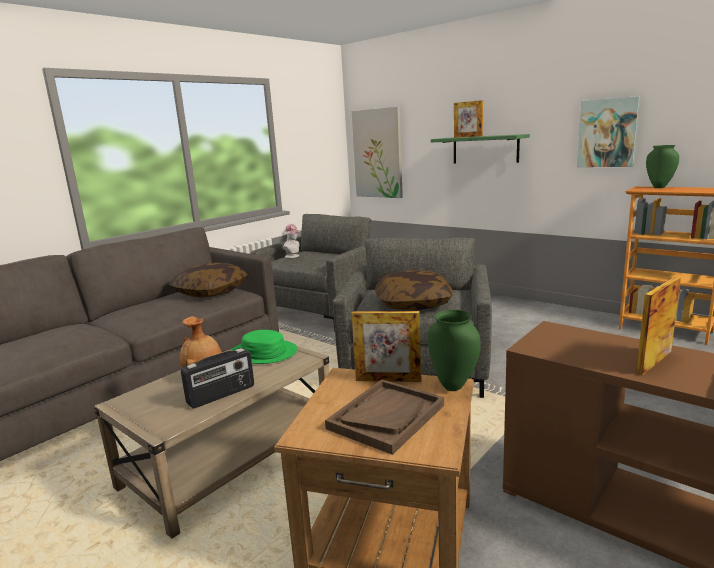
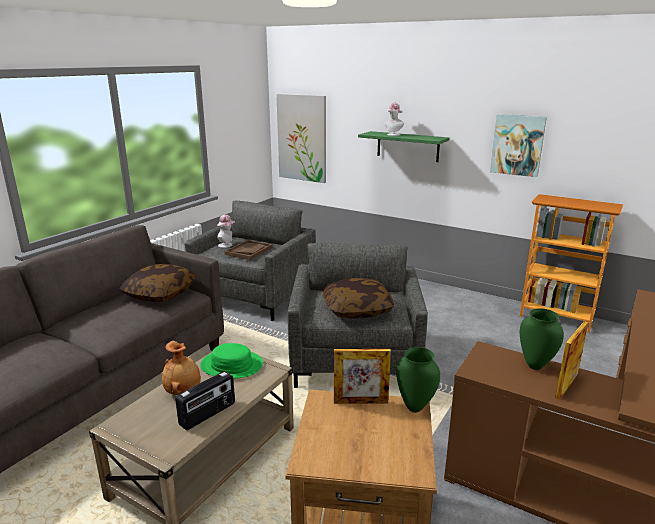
camera: 10 degrees left, 5 degrees up
(386, 416) = (369, 441): brown tray -> brown tray (249, 251)
(468, 136) = (393, 135): picture frame -> hat
(659, 187) = (558, 198): green vase -> green vase (536, 365)

